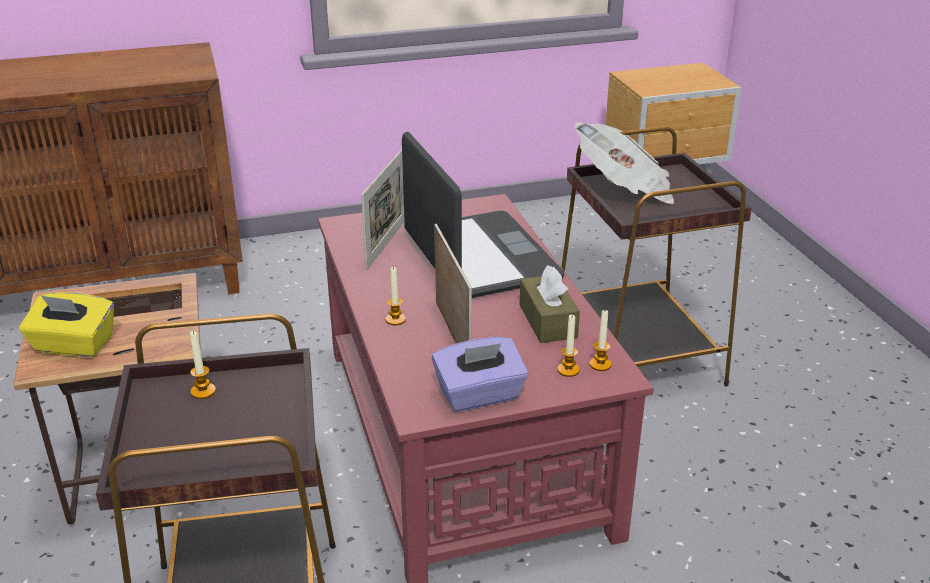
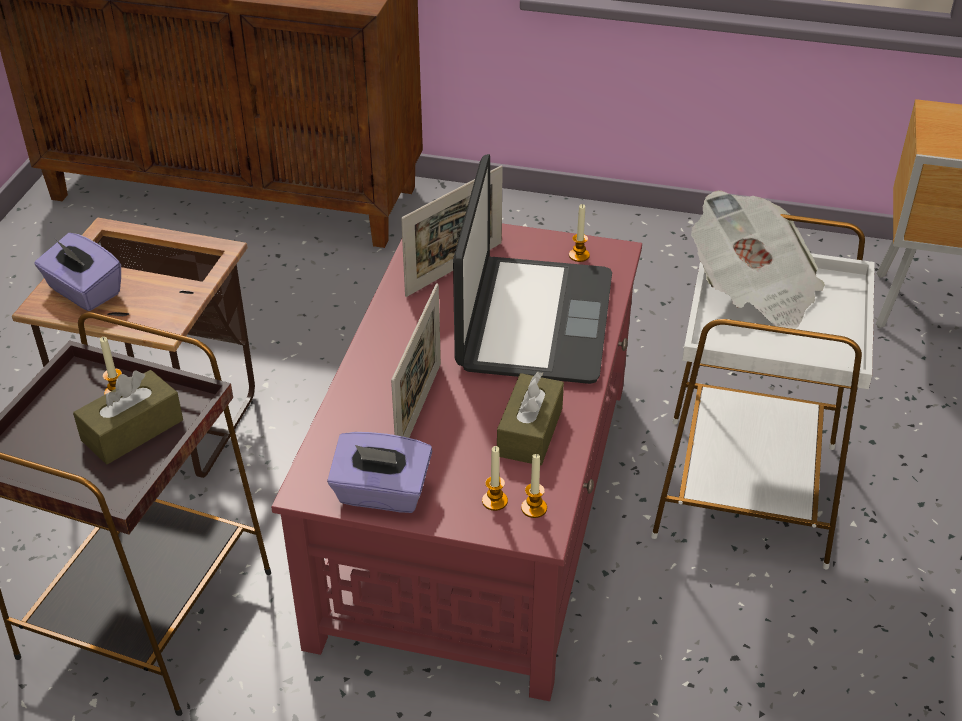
camera: 30 degrees right, 10 degrees up
(73, 345) = (83, 291): yellow tissue box -> purple tissue box
(246, 411) = (132, 430): none -> brown tissue box
(395, 319) = (381, 370): candle -> candle (579, 255)
(637, 358) = (747, 489): brown side table -> white side table

